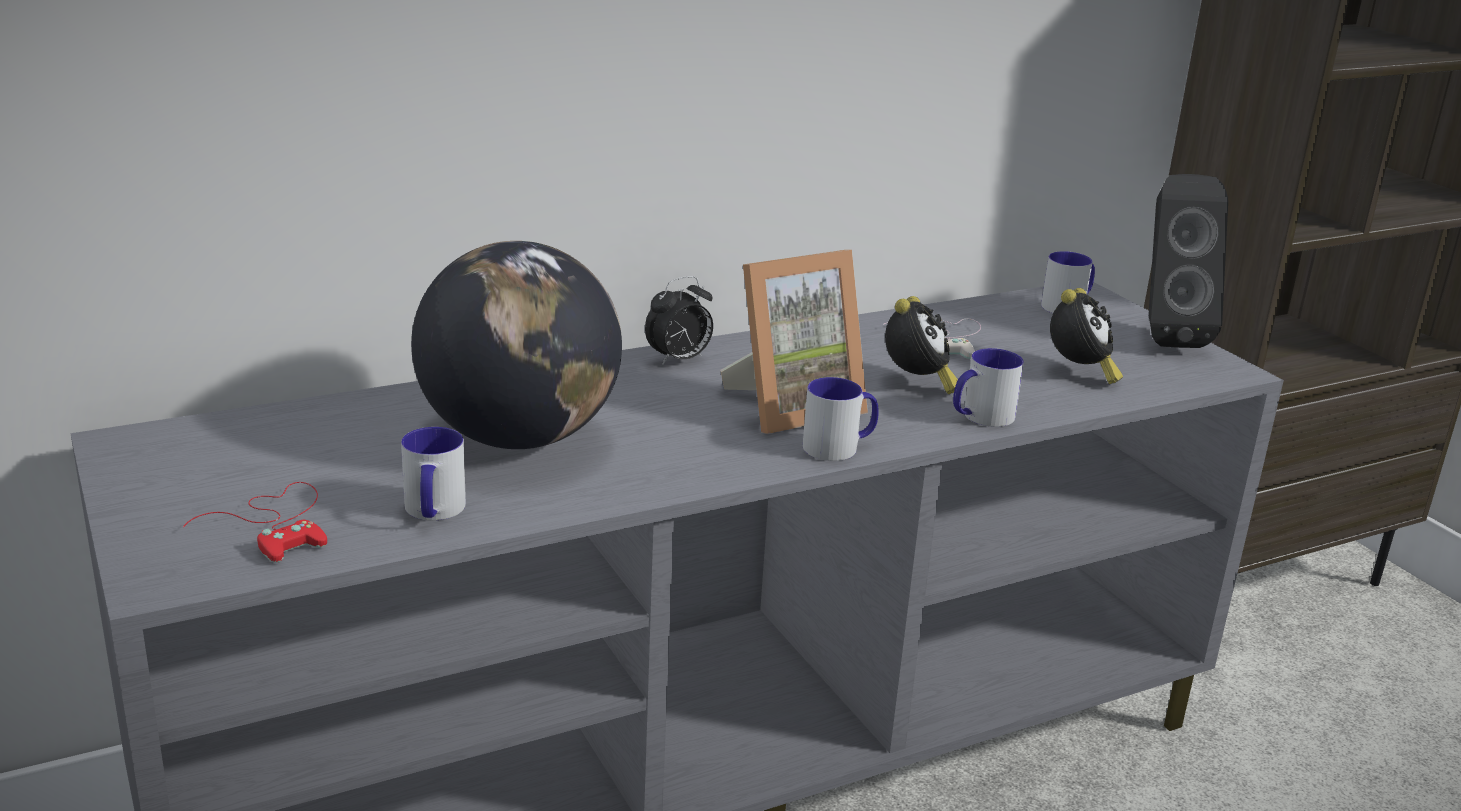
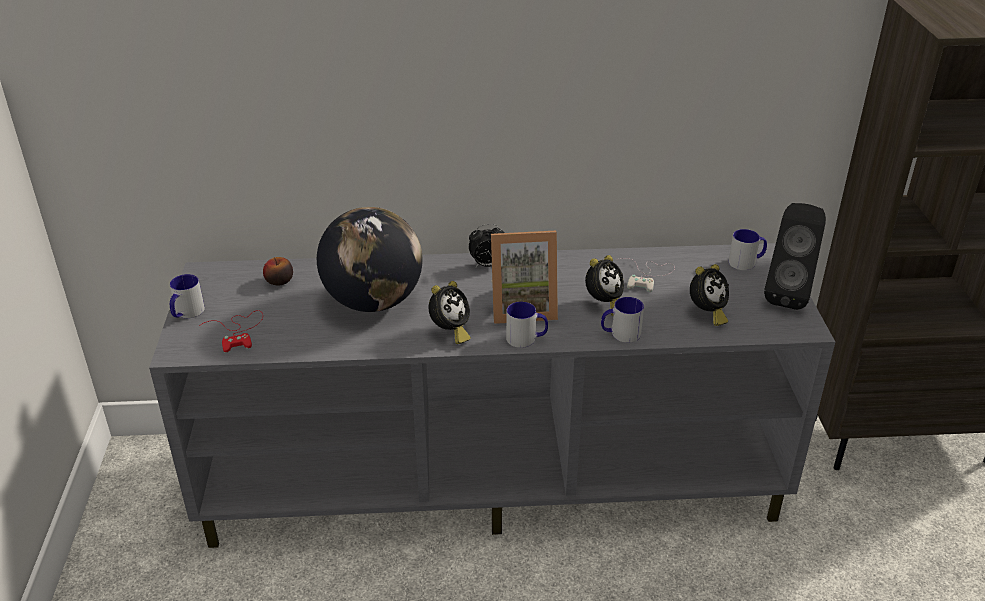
camera: 25 degrees right, 10 degrees up
(303, 434) = (279, 281): none -> apple
(433, 512) = (307, 338): mug -> mug (186, 313)
(700, 459) = (450, 332): none -> alarm clock

